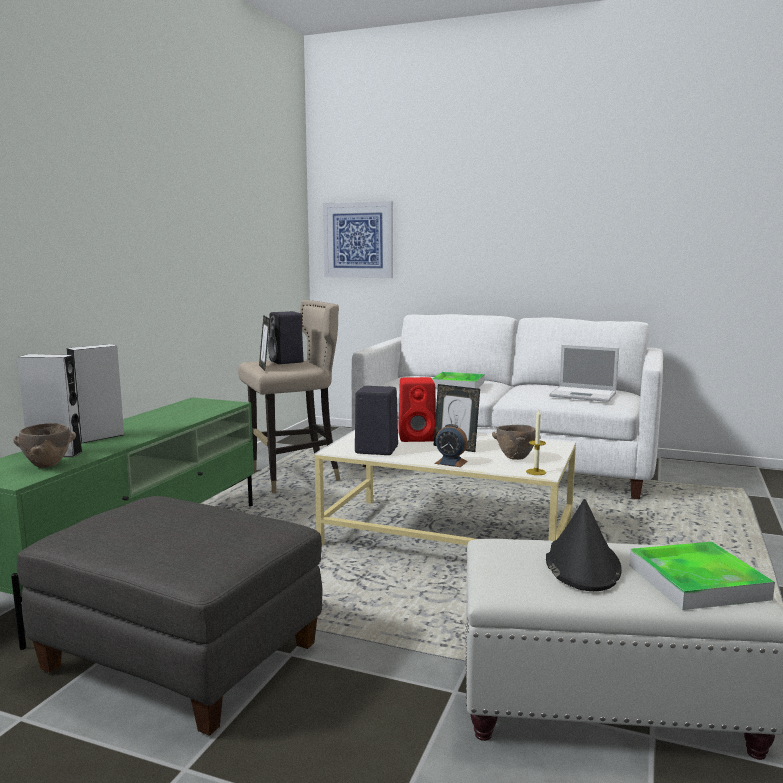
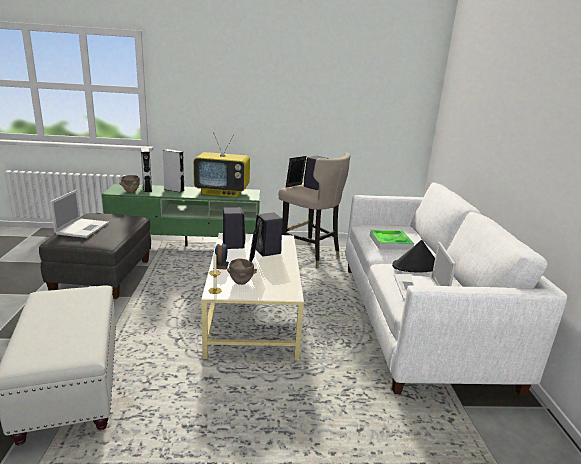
camera: 65 degrees right, 10 degrees up
(175, 413) = (223, 192): none -> television
(177, 539) = (82, 228): none -> laptop
(358, 240) = (452, 117): picture -> none
(418, 437) = (268, 251): red speaker -> black speaker
(581, 564) = (69, 313): black hat -> black hat (416, 266)
(697, 582) = (44, 347): tray -> none

